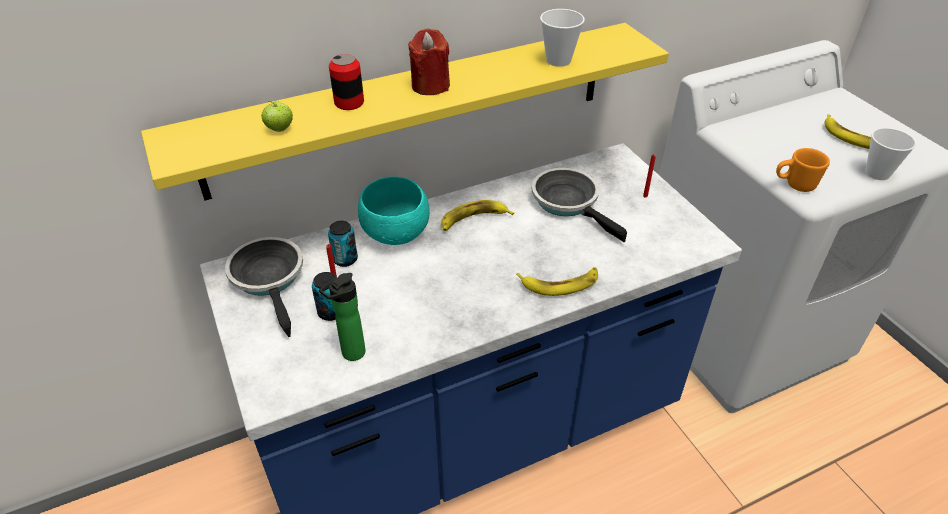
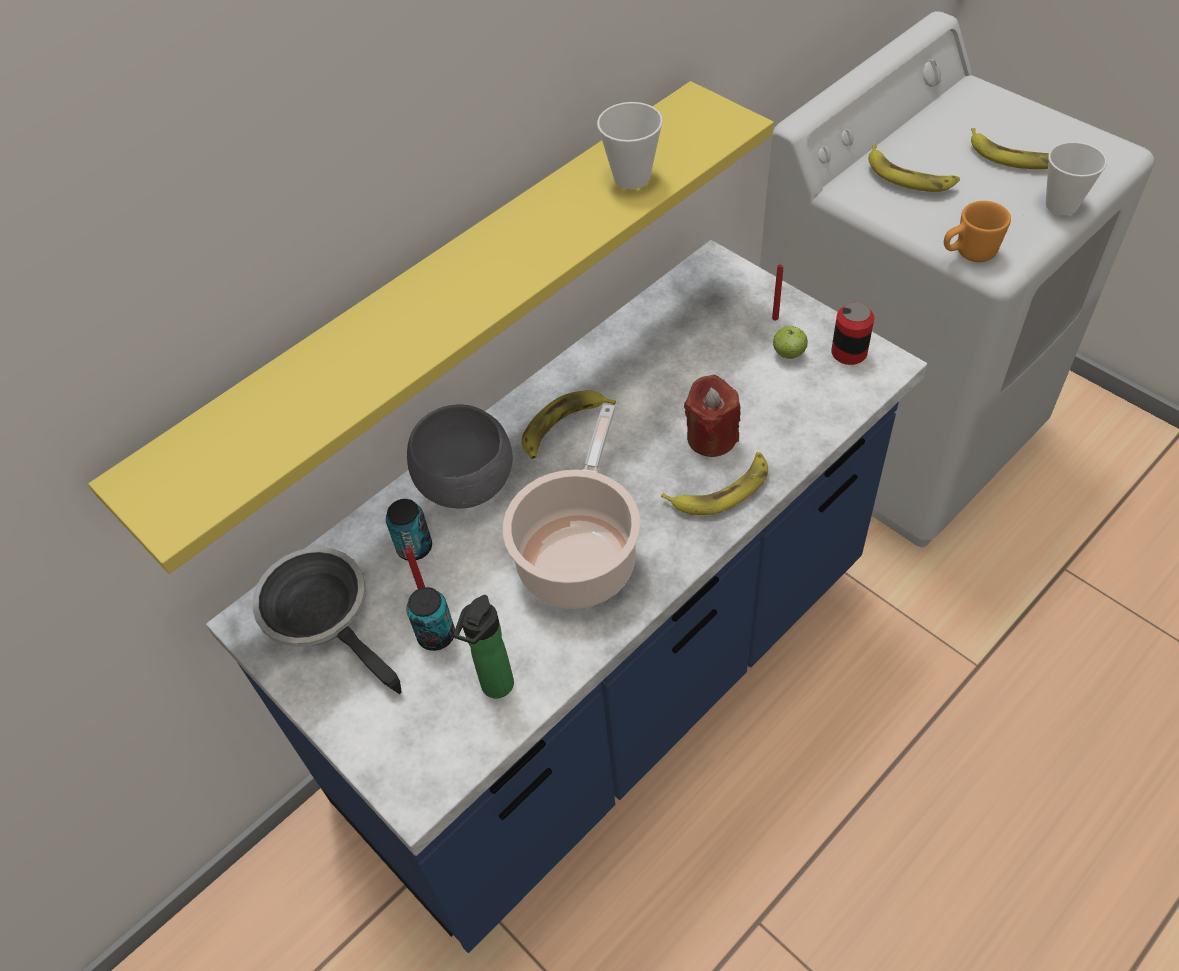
camera: 15 degrees left, 10 degrees up
(280, 129) = (299, 417): apple -> apple (788, 354)
(349, 103) = (374, 340): can -> can (849, 352)
(398, 235) = (469, 485): turquoise bowl -> grey bowl
(430, 86) = (475, 275): red candle -> red candle (711, 437)
(445, 294) = (579, 556): none -> cooking pot
(569, 202) = (680, 359): frying pan -> none
(771, 131) = (909, 176): none -> banana

